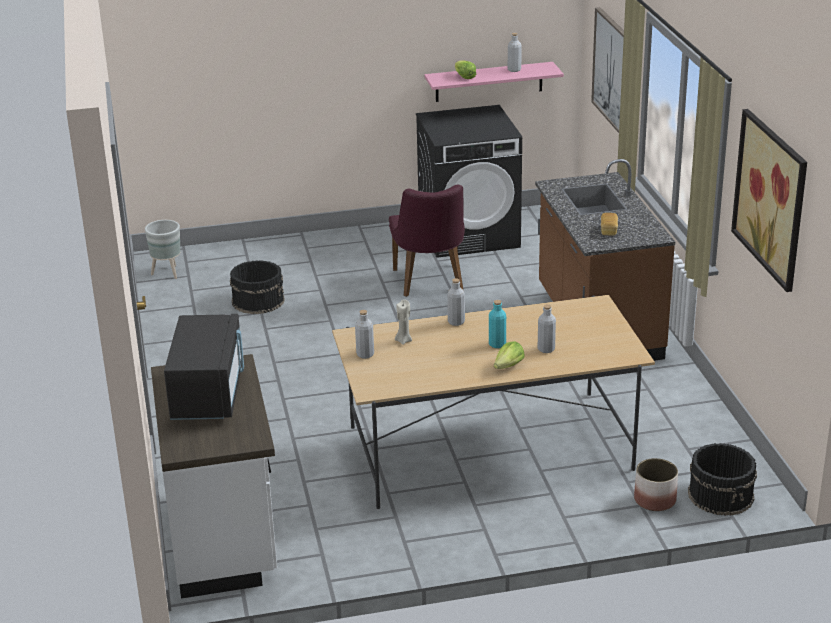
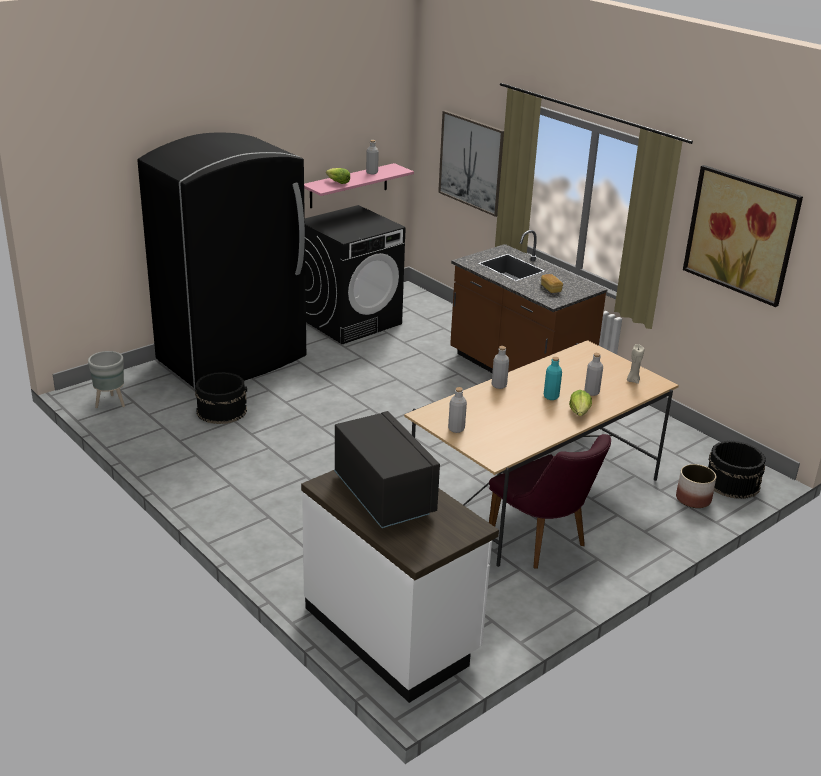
camera: 30 degrees left, 0 degrees up
(314, 253) = (233, 360): none -> black fridge
(403, 340) = (474, 410): beige candle -> beige candle (632, 380)
(430, 283) = (357, 366): purple chair -> purple chair (543, 544)

